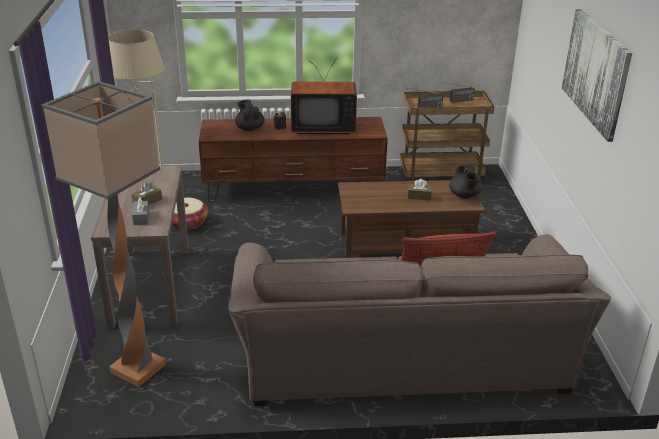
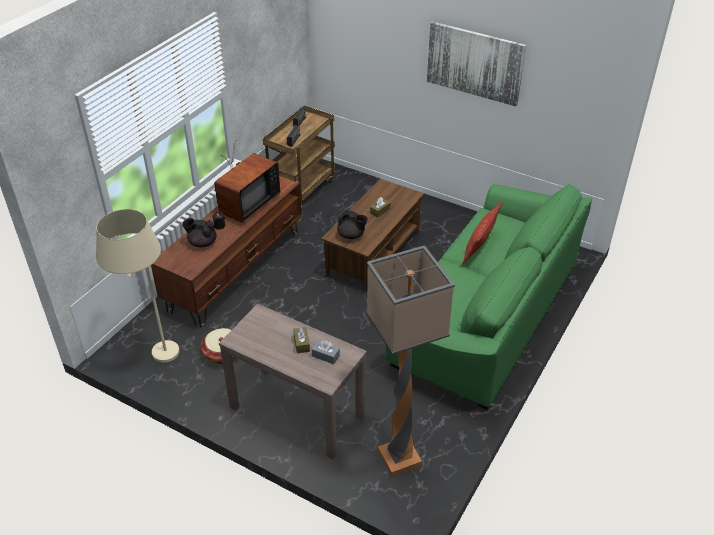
camera: 55 degrees left, 10 degrees up
(403, 351) = (485, 313): brown sofa -> green sofa
(464, 196) = (398, 192): black teapot -> black teapot (351, 235)

